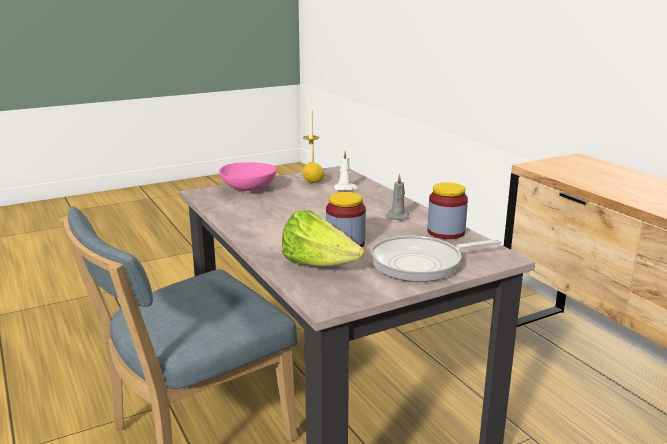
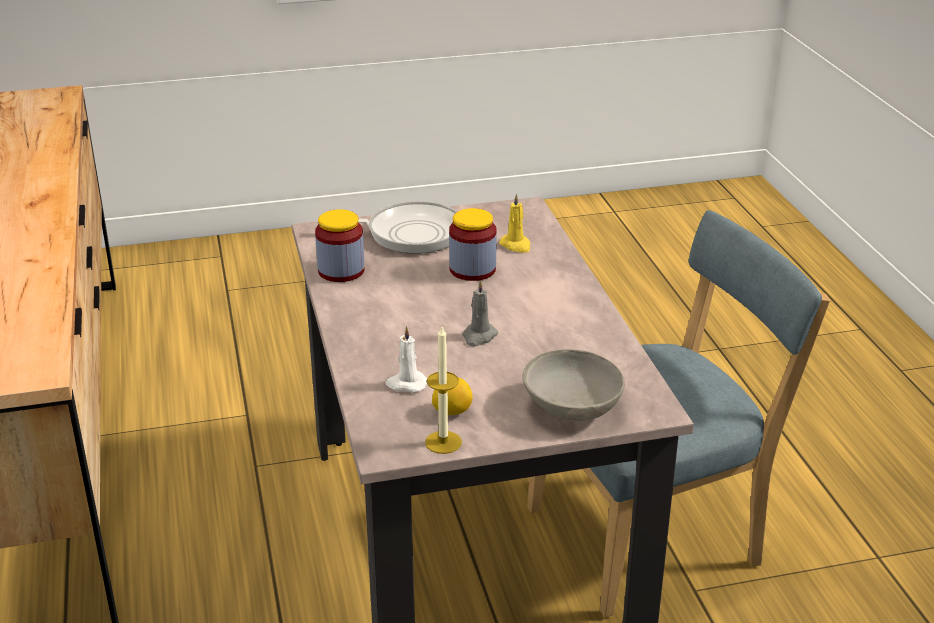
camera: 165 degrees left, 10 degrees up
(248, 189) = (573, 407): pink bowl -> grey bowl
(318, 265) = (516, 245): lettuce -> yellow candle
(398, 216) = (375, 306): grey candle -> grey candle (479, 336)

